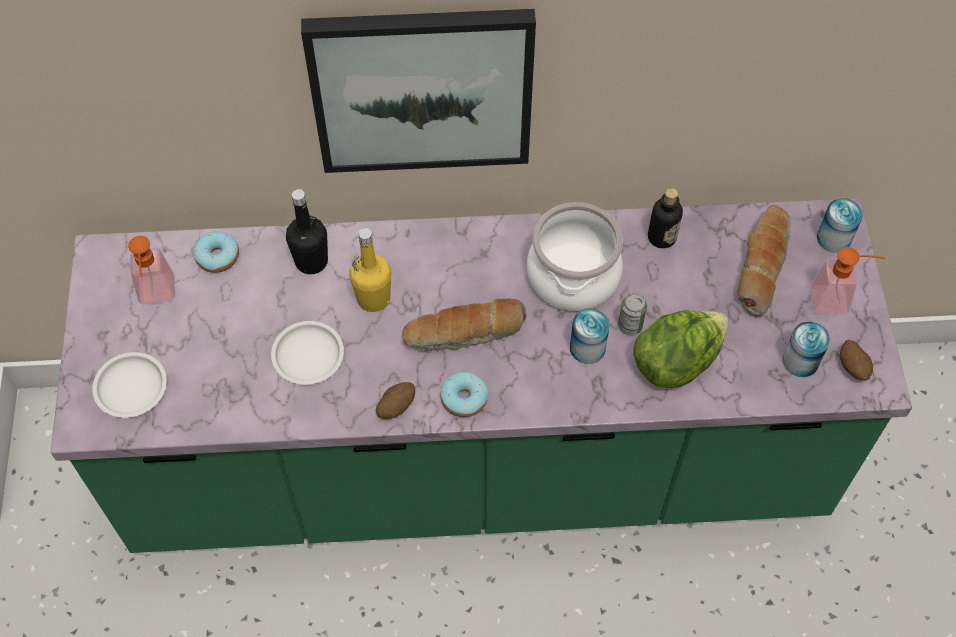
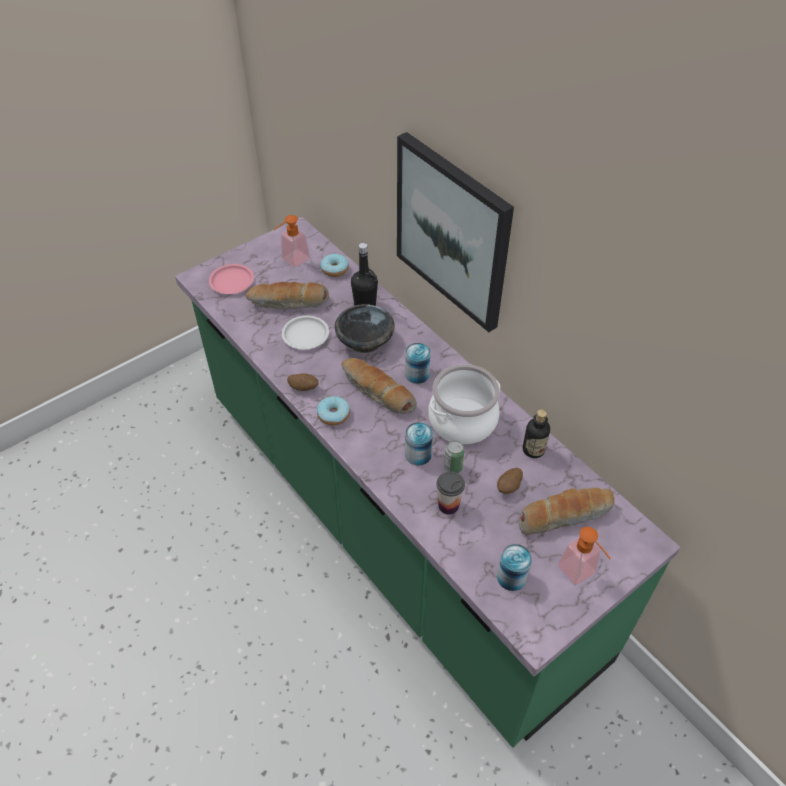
camera: 55 degrees right, 10 degrees down
(131, 388) = (231, 282): white plate -> pink plate
(232, 343) = (288, 303): none -> bread
(373, 298) = (364, 341): yellow bottle -> black bowl
(676, 361) = (448, 505): lettuce -> cup
(834, 238) = (629, 547): can -> can (417, 374)
(853, 367) = (535, 613): potato -> potato (509, 487)

